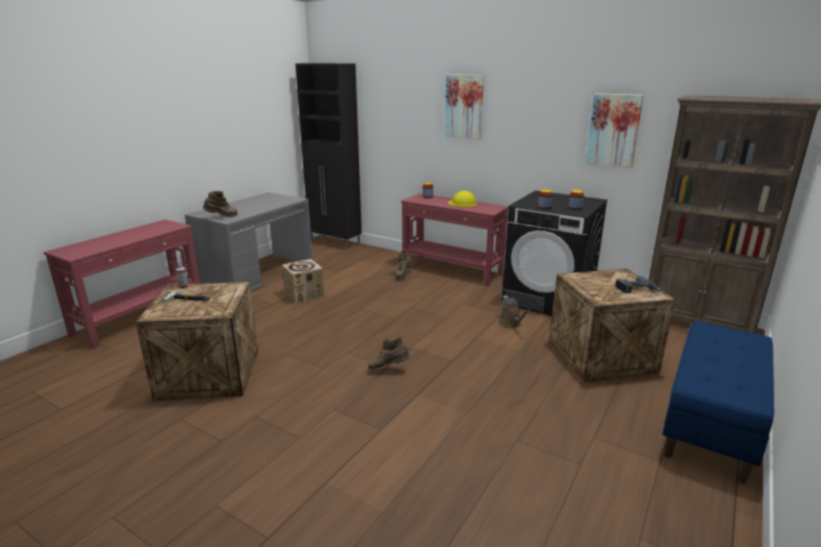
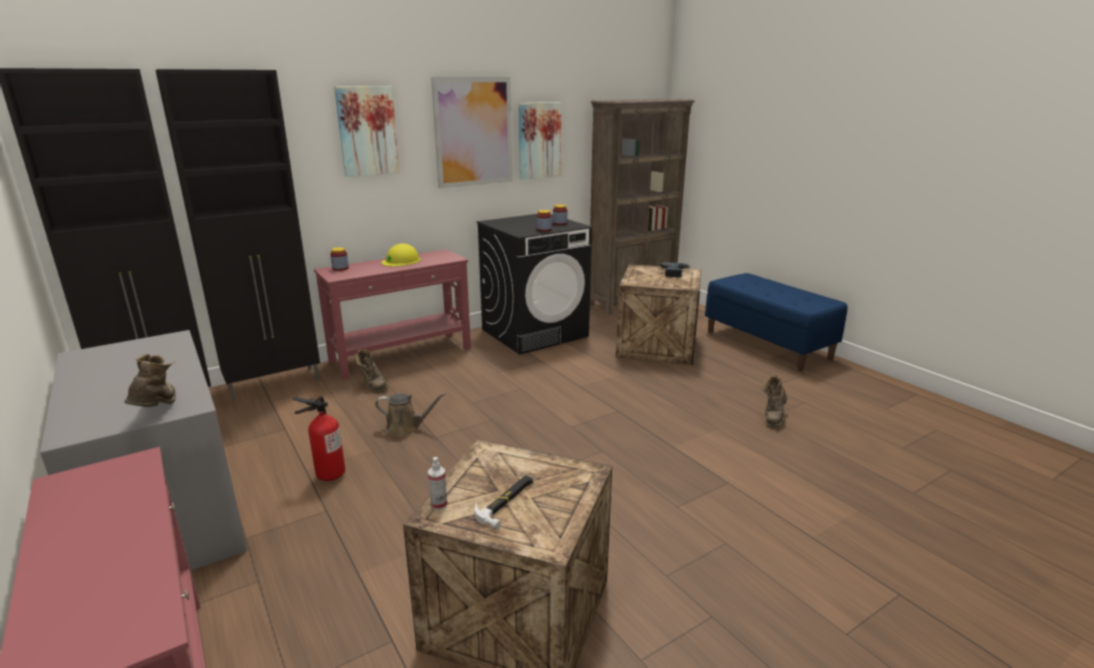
camera: 65 degrees left, 0 degrees up
(304, 294) = (330, 473): cardboard box -> fire extinguisher
(381, 254) = (275, 383): none -> black cabinet
(388, 370) = (612, 451): brown boot -> brown boot (773, 417)
(511, 324) = (568, 363): brown watering can -> brown watering can (406, 428)
(546, 115) = (473, 132): none -> picture

